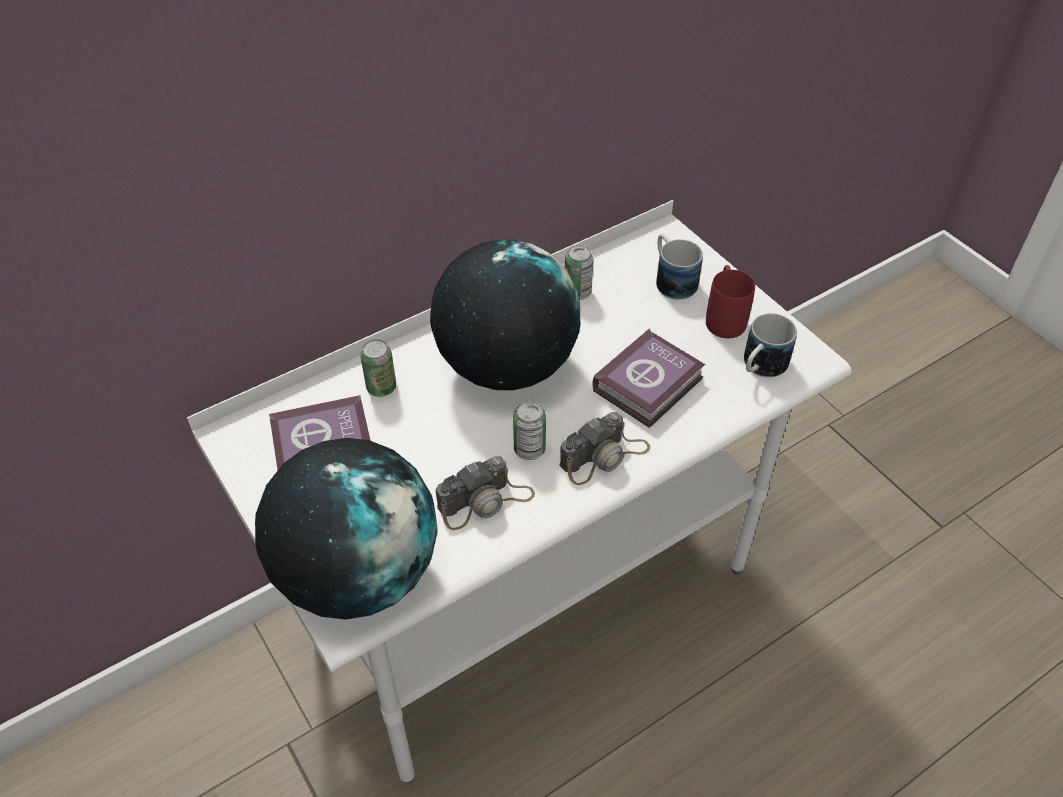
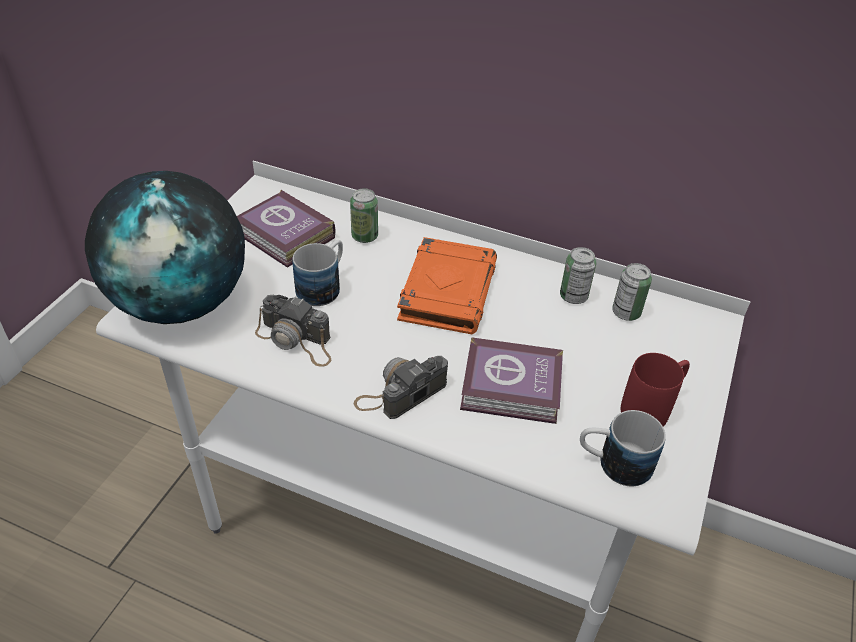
camera: 55 degrees right, 5 degrees down
(506, 366) = (447, 290): globe -> orange book
(529, 449) = (370, 342): can -> can (626, 312)
(604, 456) = (401, 393): camera -> camera turned 120 degrees clockwise
(671, 279) = (658, 350): mug -> mug (324, 286)

